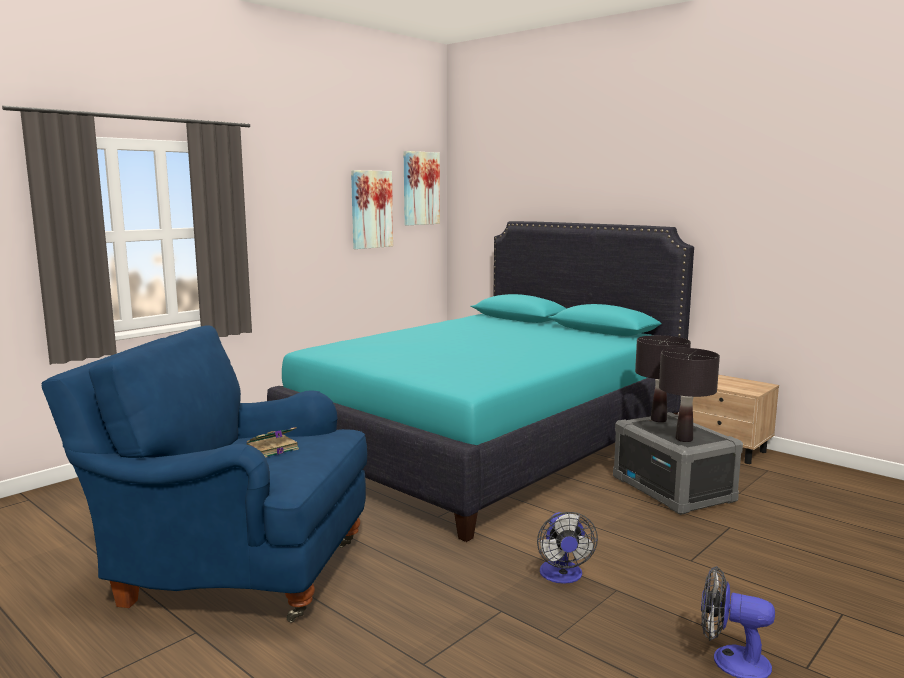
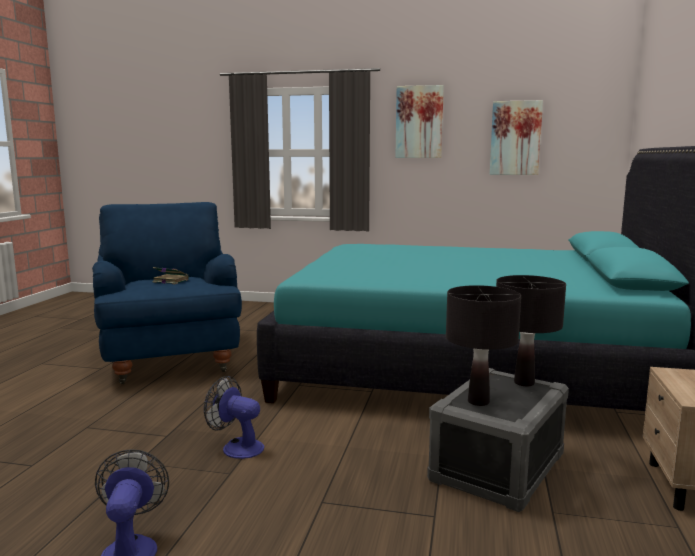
camera: 60 degrees right, 0 degrees up
(420, 188) = (588, 117): picture -> picture (419, 122)
(562, 576) = (237, 447): fan -> fan turned 60 degrees clockwise

